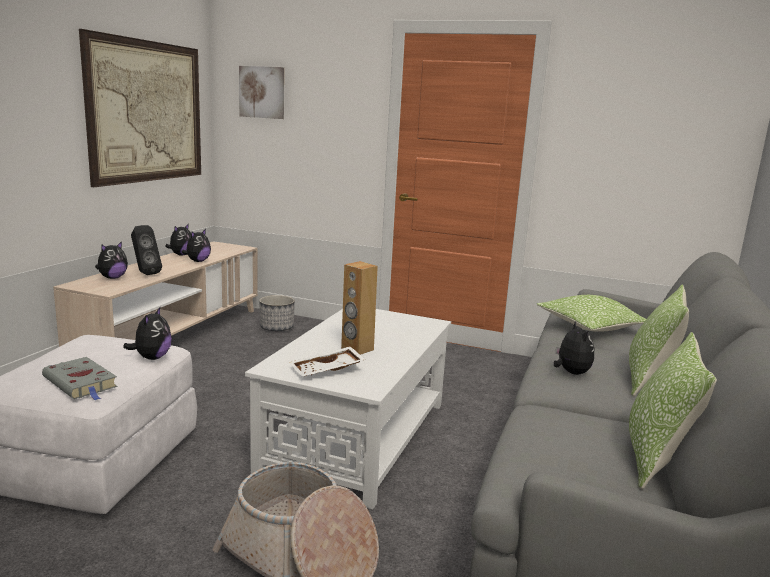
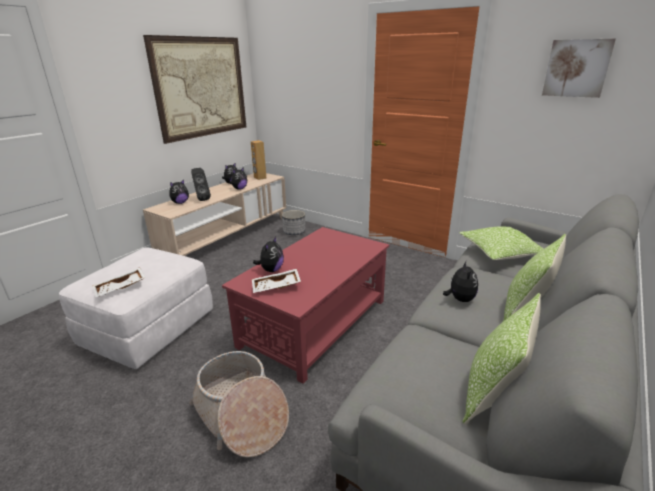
camera: 15 degrees right, 10 degrees up
(81, 383) = (120, 288): grey book -> white tray
(152, 358) = (173, 268): plush toy -> plush toy (271, 270)
(262, 92) = (282, 66): picture -> picture (576, 68)
(356, 436) = (314, 323): white coffee table -> red coffee table
(357, 349) = (307, 268): brown speaker -> brown speaker (260, 178)

